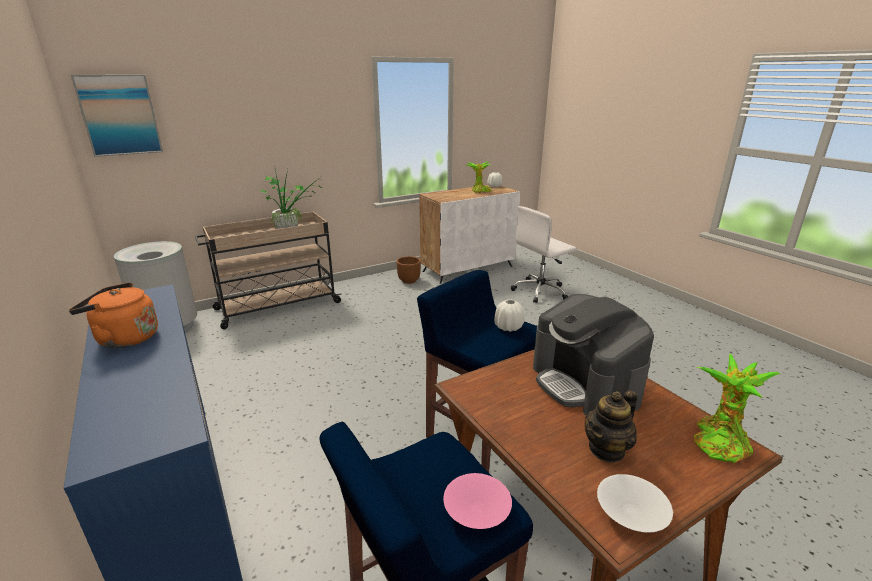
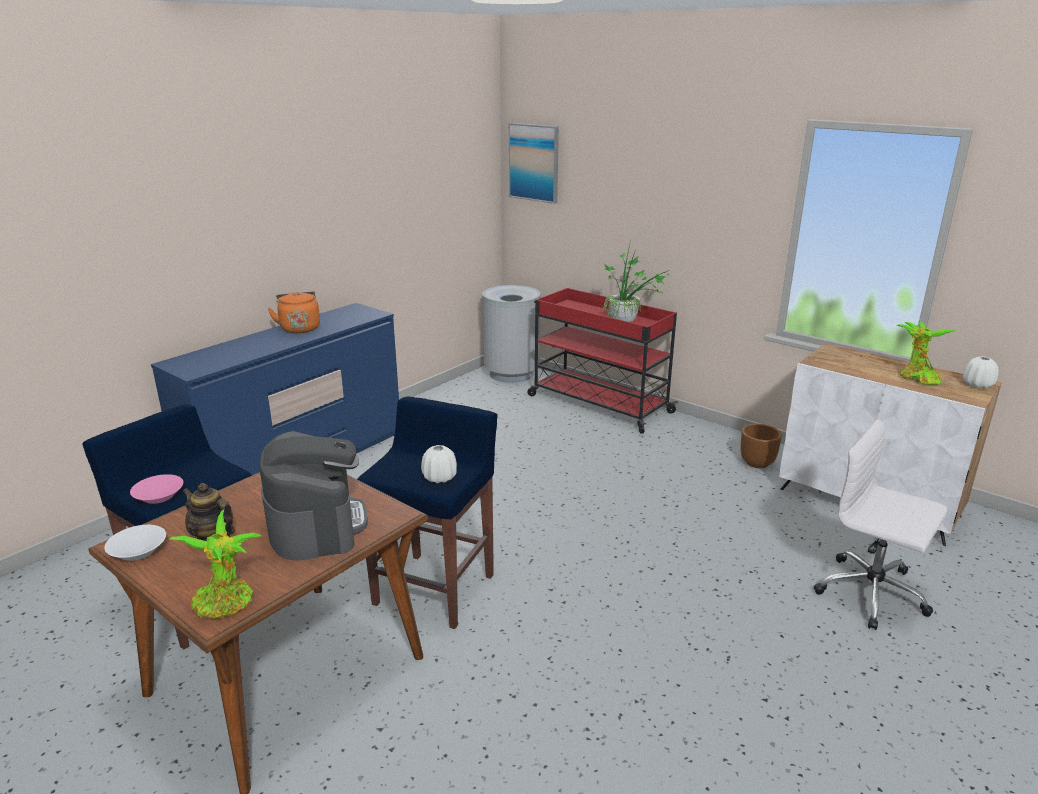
camera: 70 degrees right, 0 degrees up
(276, 306) = (597, 403): beige cart -> red cart
(585, 384) = (316, 524): coffee machine -> coffee machine turned 120 degrees clockwise

